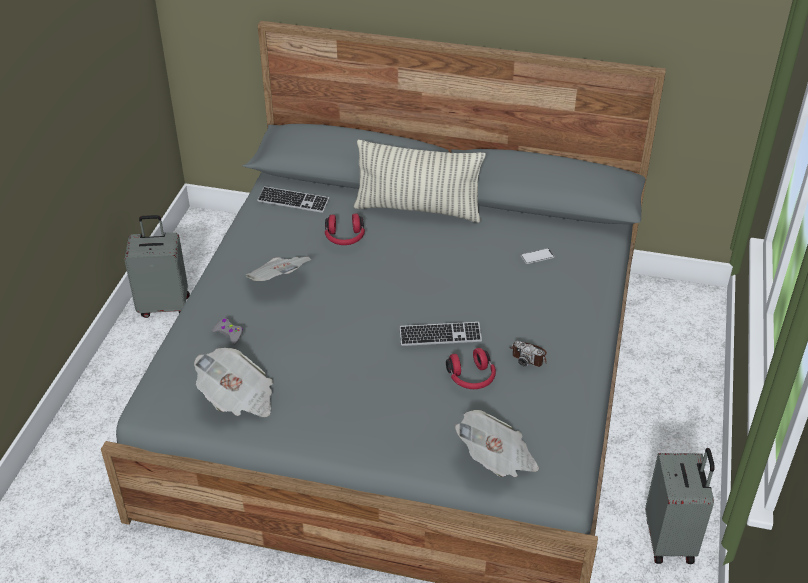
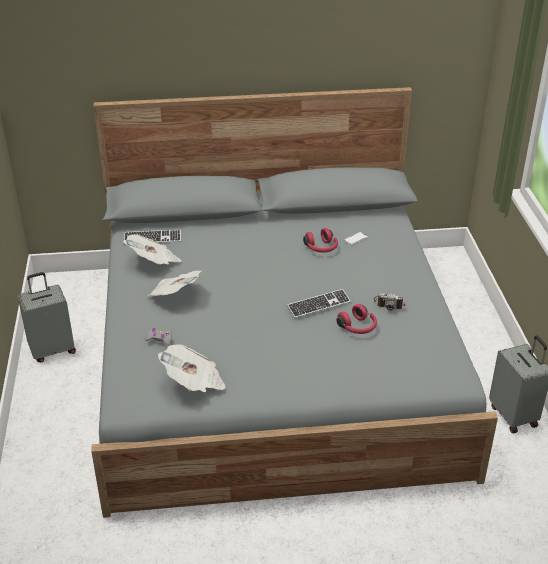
camera: 20 degrees left, 5 degrees down
(345, 238) = (208, 255): red headphones -> red headphones (321, 248)
(418, 209) = (251, 225): pillow -> none
(497, 460) = (407, 376): newspaper -> newspaper (154, 262)

